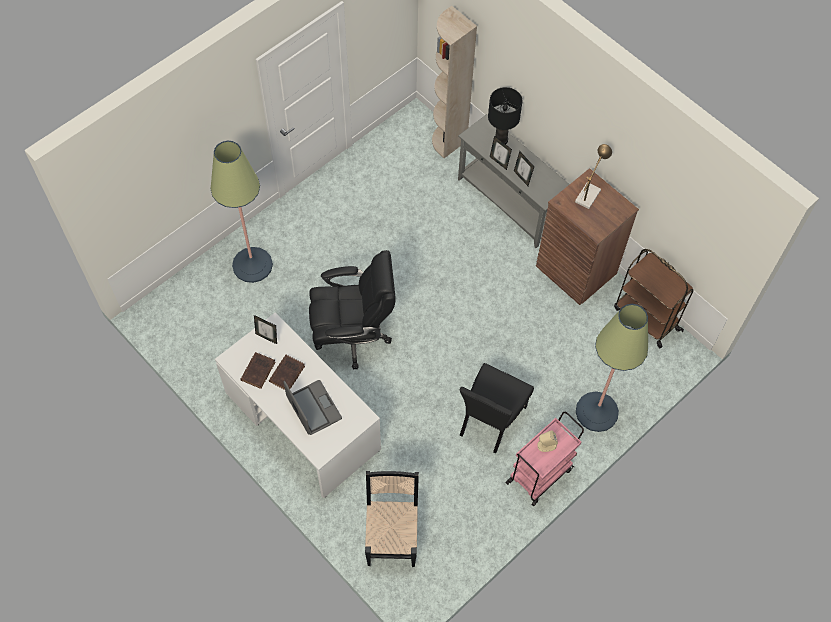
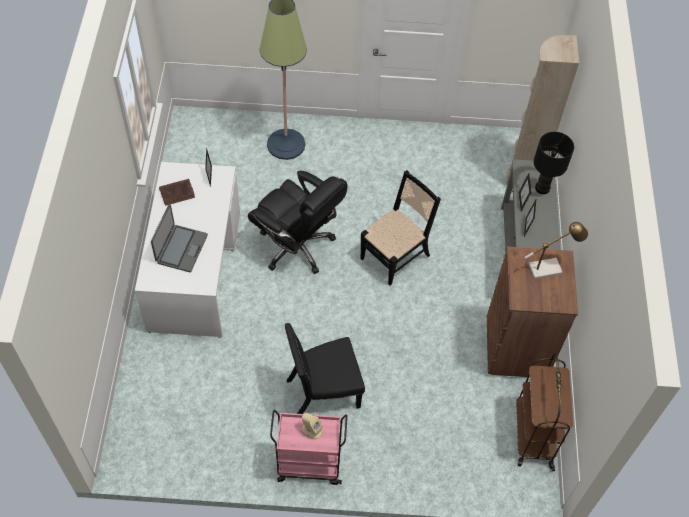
camera: 45 degrees right, 5 degrees down
(287, 373) = (193, 211): brown book -> none
(392, 536) = (158, 401): chair -> chair (395, 257)
(596, 412) = (409, 463): floor lamp -> none

